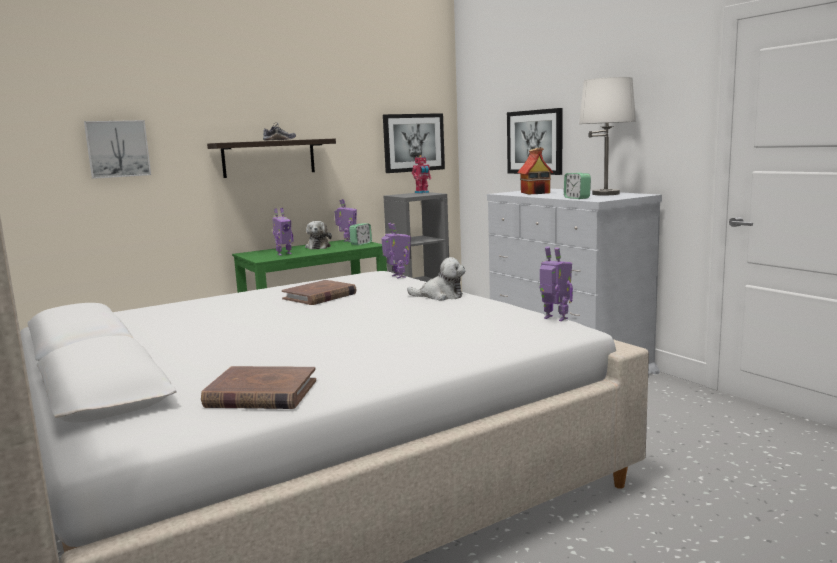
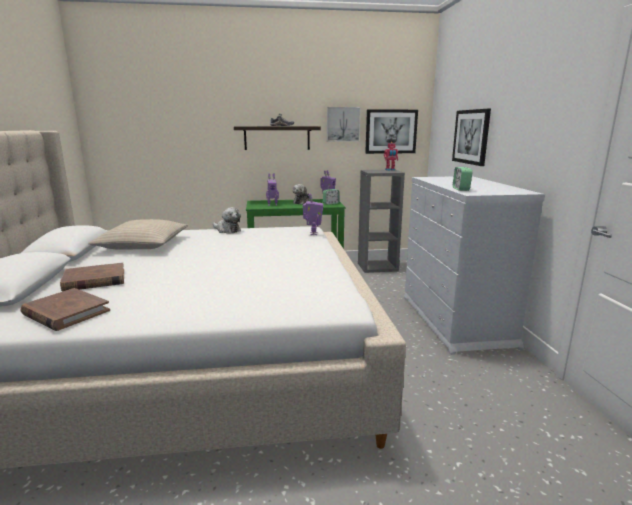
camera: 25 degrees right, 5 degrees up
(117, 149) = (178, 127): picture -> picture (343, 124)
(186, 320) = (143, 245): none -> beige pillow
(320, 296) = (239, 241): brown book -> brown book (94, 280)
(440, 296) = (308, 256): plush toy -> plush toy (227, 230)
(536, 193) = (448, 180): toy house -> none
(555, 318) = (349, 294): toy robot -> none
(605, 194) = (497, 187): white table lamp -> none

